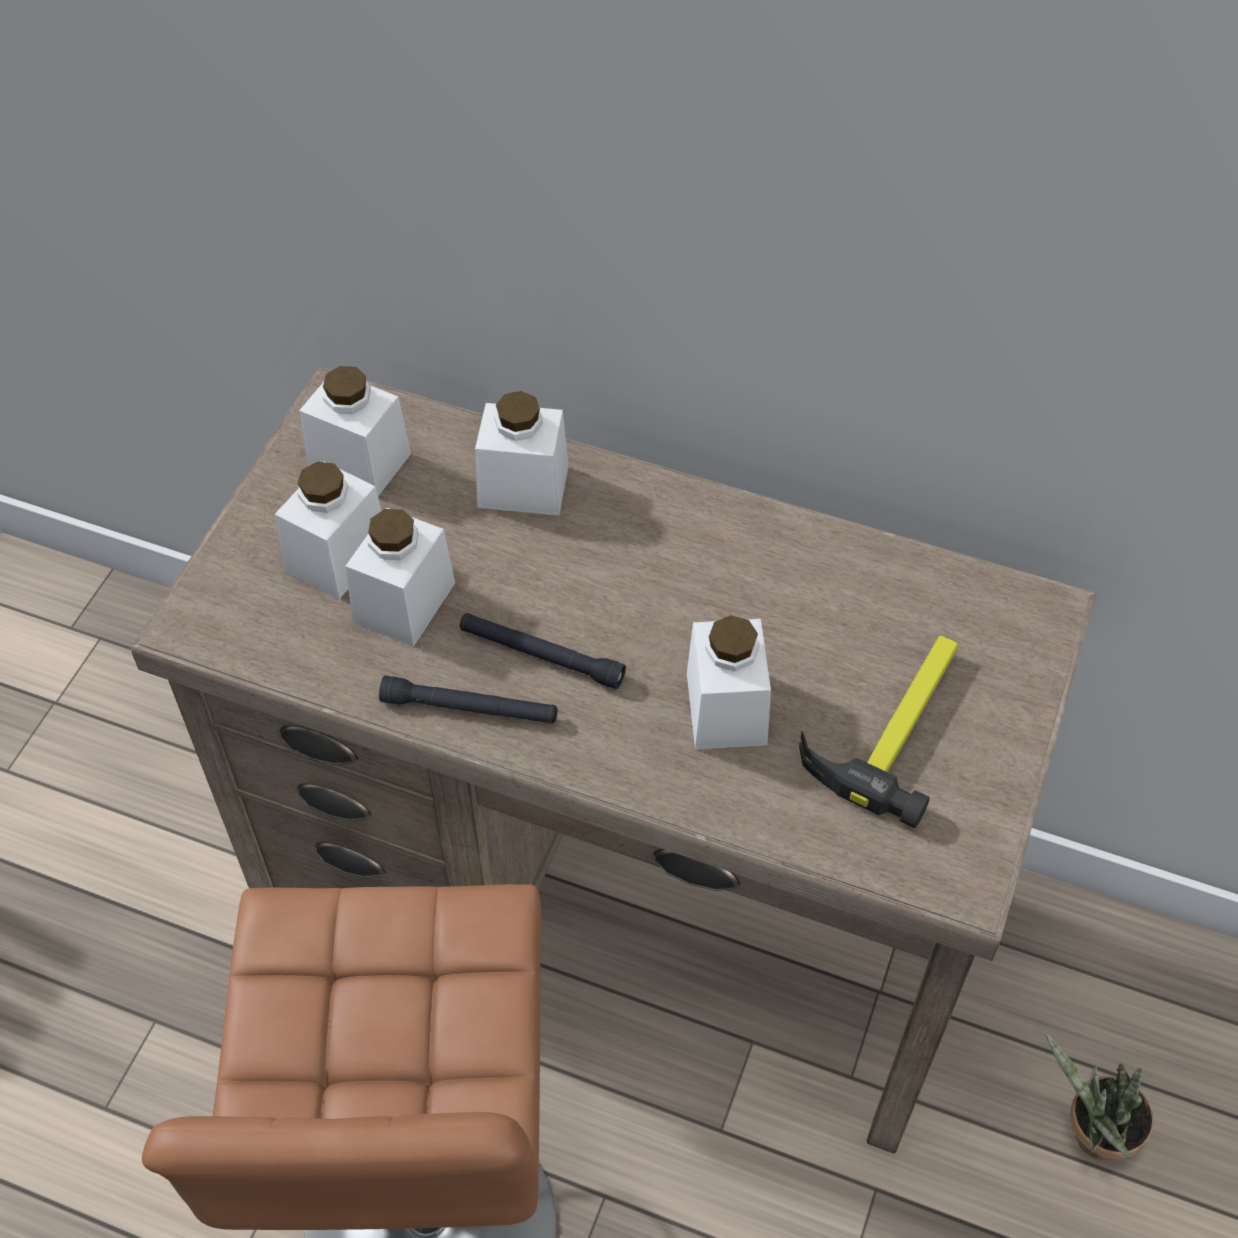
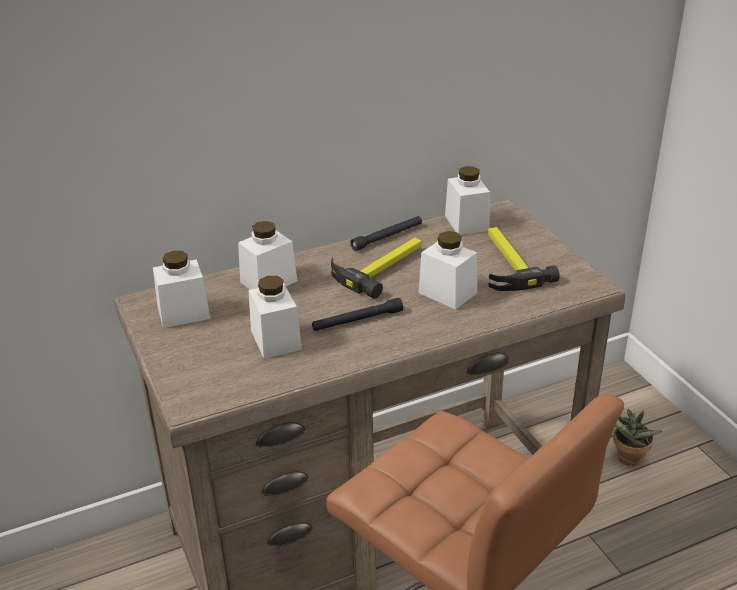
camera: 45 degrees left, 20 degrees down
(337, 556) = (222, 344): white jar -> white jar (466, 223)
(469, 709) = (355, 351): black flashlight -> black flashlight (387, 237)
(701, 580) = (381, 267): none -> hammer

